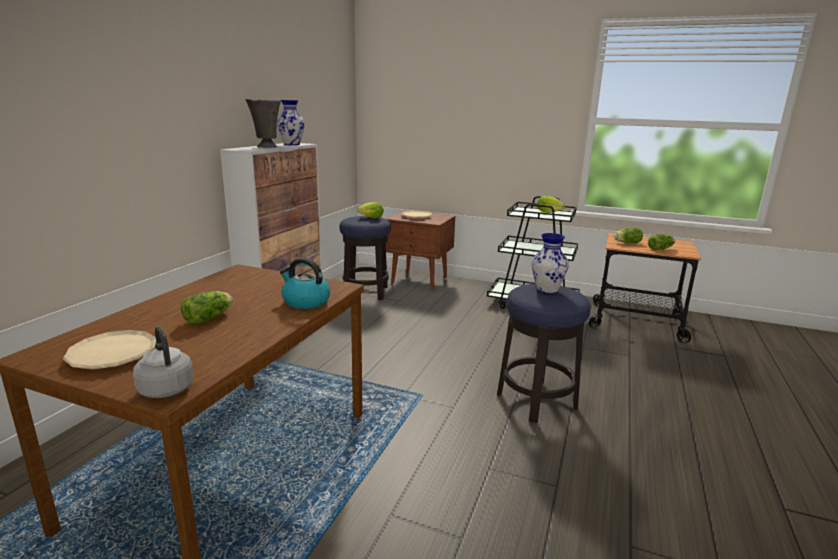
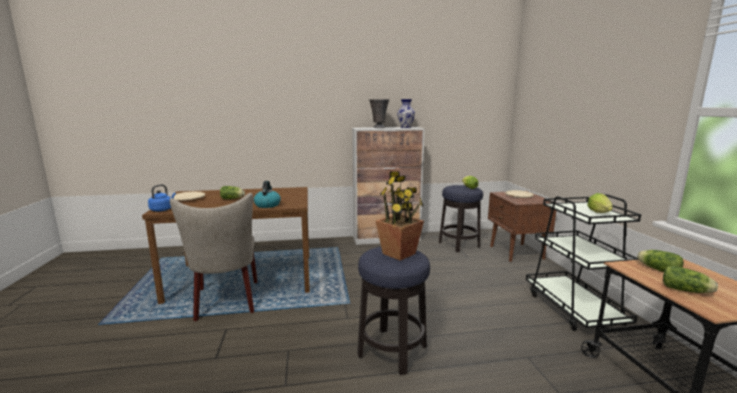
camera: 60 degrees right, 5 degrees down
(166, 388) = (162, 209): grey kettle -> blue kettle
(302, 500) = (226, 302): none -> beige chair
(546, 290) = (399, 253): vase -> potted plant

